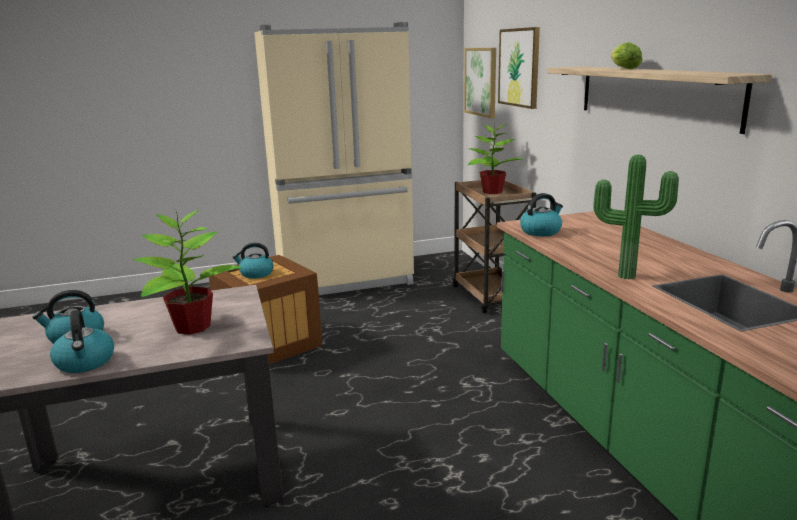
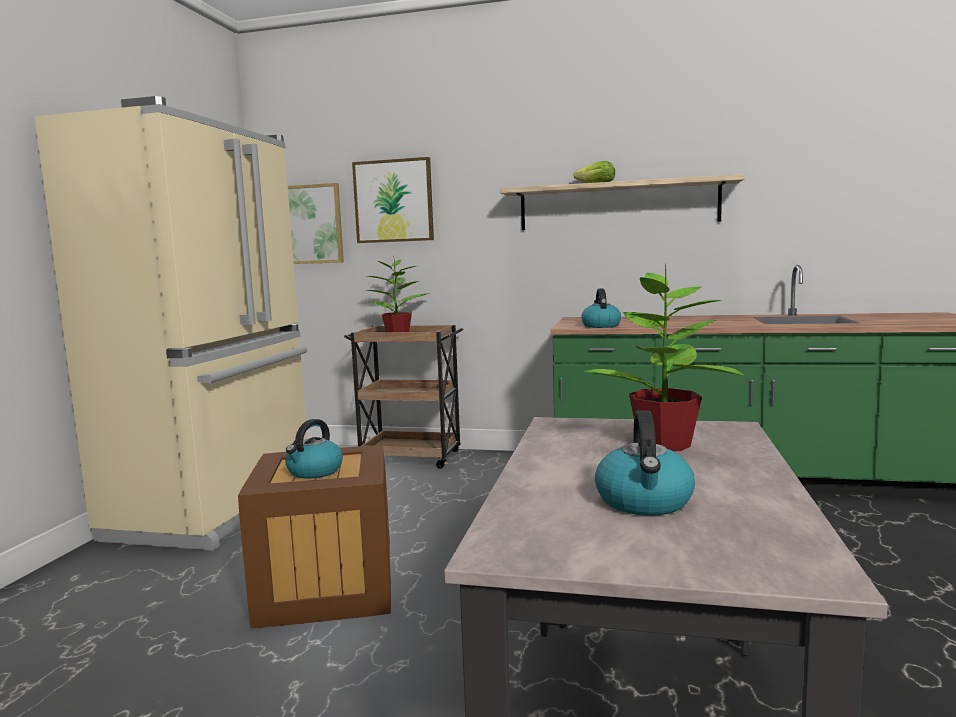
camera: 60 degrees left, 10 degrees down
(85, 362) = (758, 496): kettle -> none
(626, 275) = (737, 324): potted plant -> none

